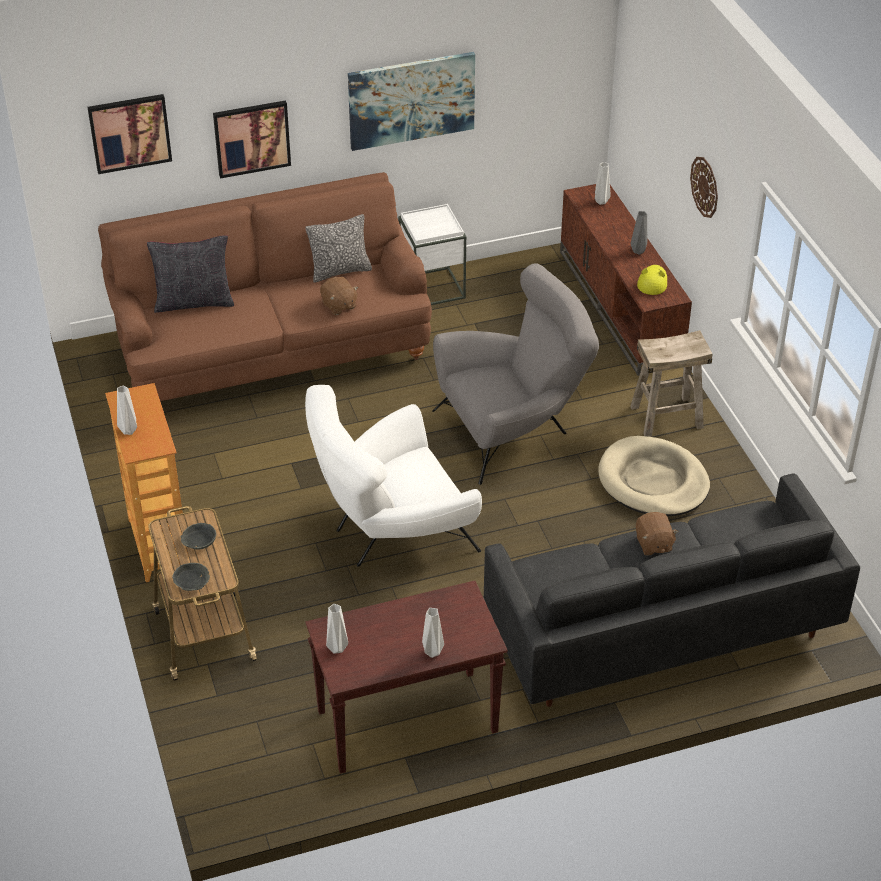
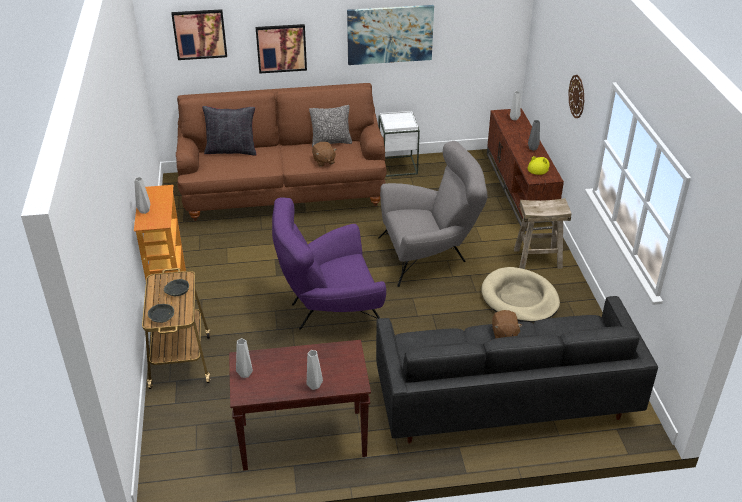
camera: 10 degrees right, 5 degrees down
(392, 533) = (329, 310): white armchair -> purple armchair

